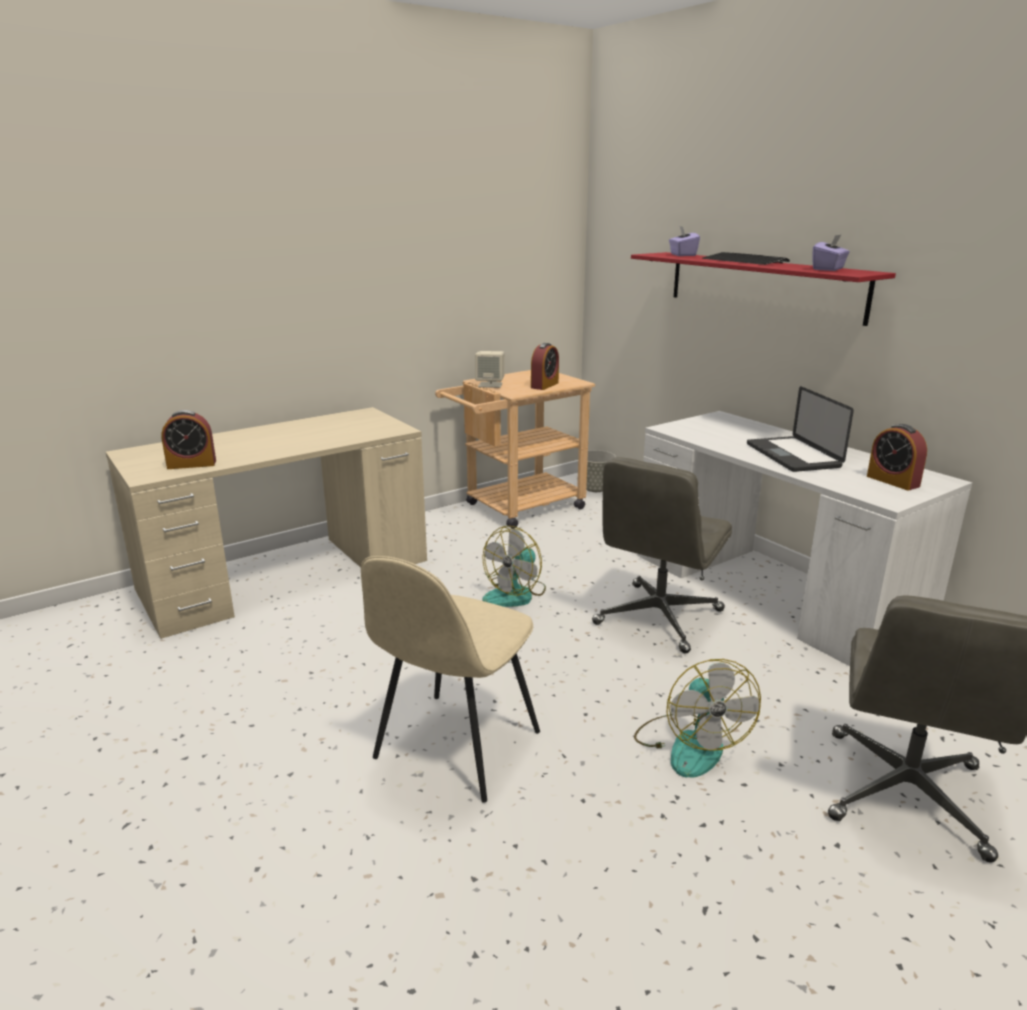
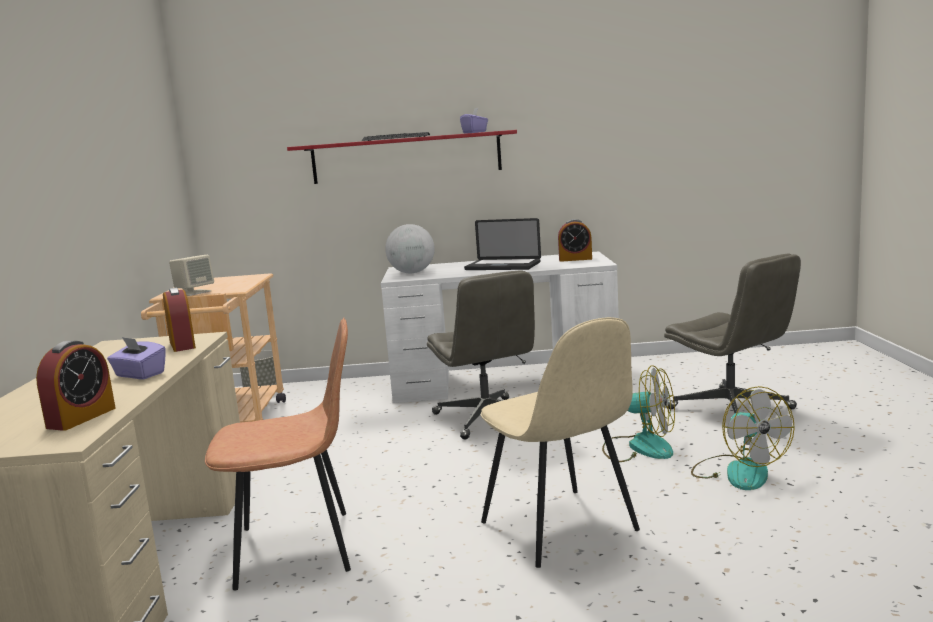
camera: 55 degrees left, 10 degrees down
(341, 627) = (299, 548): none -> brown chair
(515, 594) = (375, 457): fan -> fan (738, 472)
(544, 385) = (240, 282): alarm clock -> alarm clock (182, 345)
(682, 255) = (328, 143): purple tissue box -> purple tissue box (139, 375)
(703, 426) = (412, 273): none -> globe

